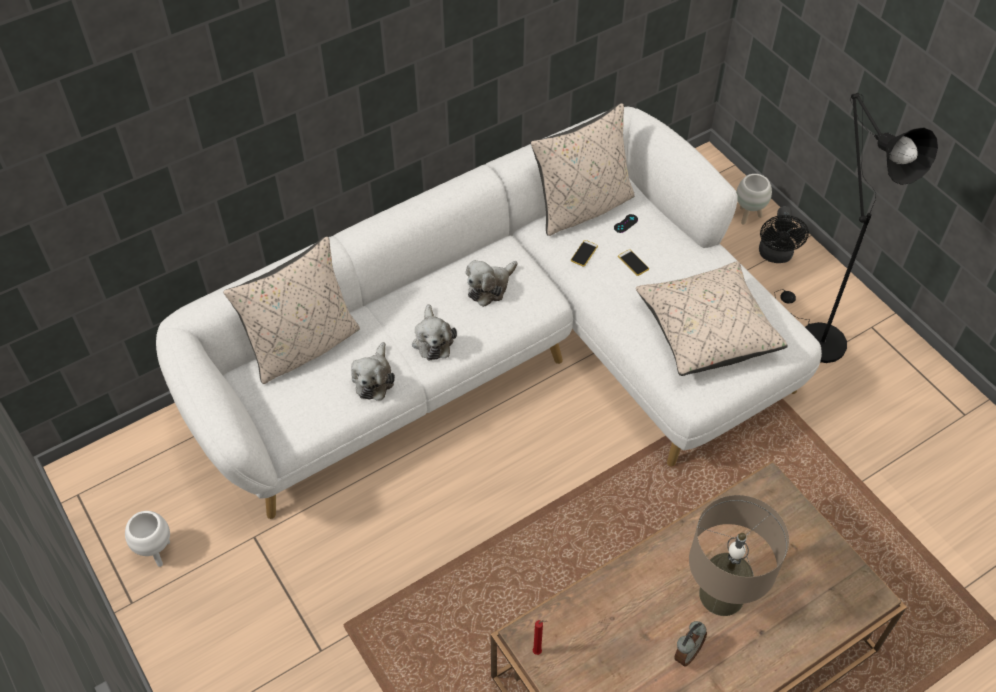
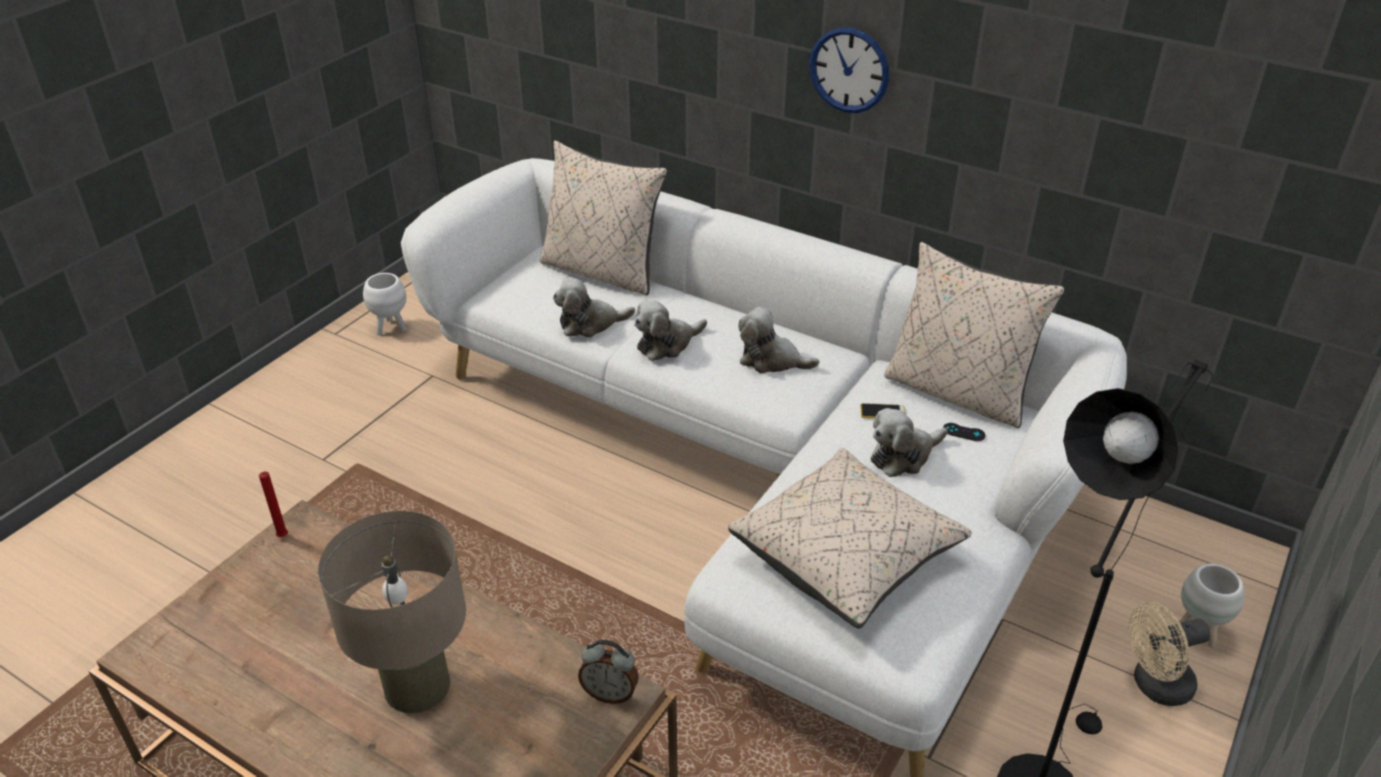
camera: 65 degrees right, 15 degrees down
(413, 71) = (849, 70): none -> wall clock
(633, 263) = (903, 456): phone -> plush toy
(686, 653) = (316, 672): alarm clock -> alarm clock (610, 693)
(776, 256) = (1154, 686): black fan -> beige fan

